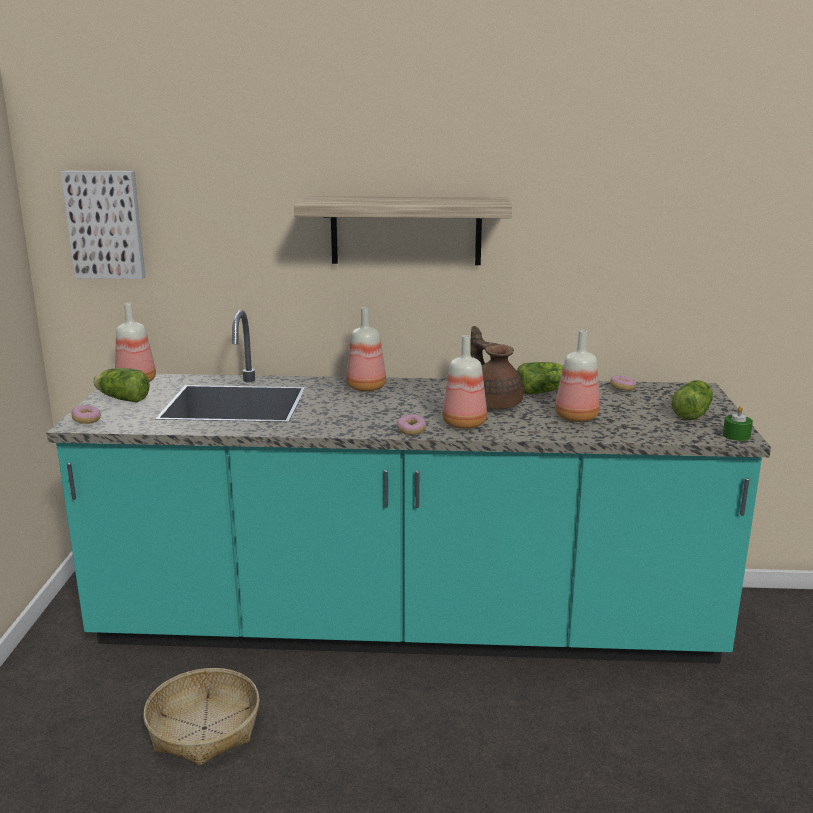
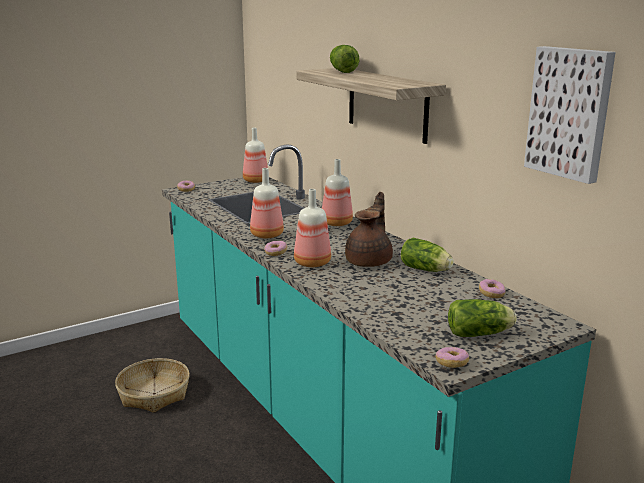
camera: 55 degrees right, 0 degrees up
(106, 224) = (266, 75): picture -> picture (570, 113)
(121, 398) = (226, 186): lettuce -> lettuce (342, 71)
(575, 417) = (385, 292): bottle -> bottle (266, 235)
(736, 435) = (451, 363): green candle -> donut

